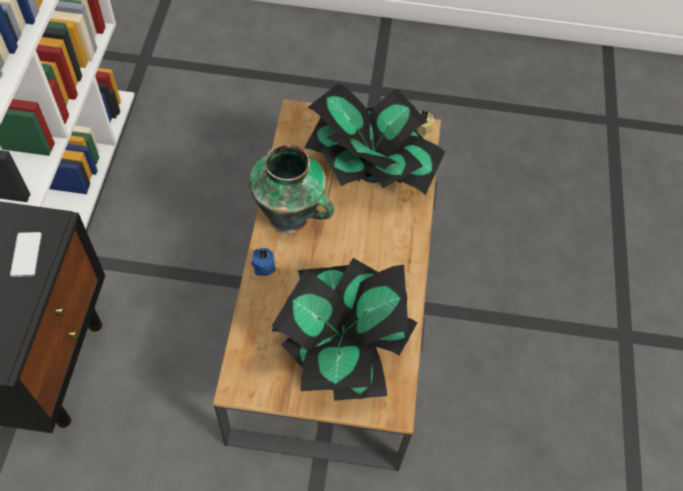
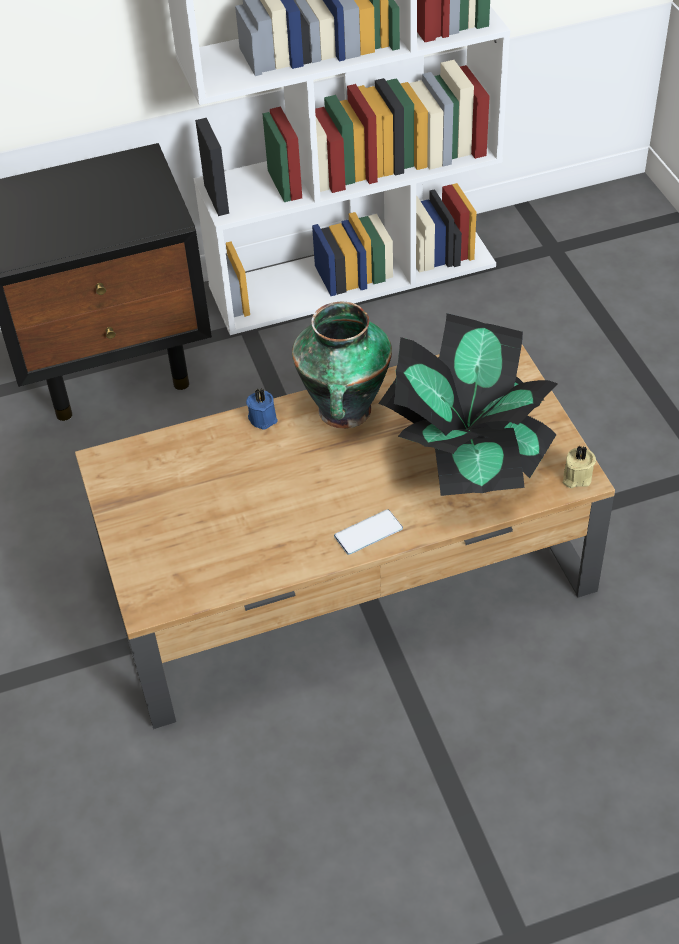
camera: 70 degrees right, 10 degrees down
(26, 254) = (125, 222): phone -> phone (368, 532)
(339, 348) = (197, 525): potted plant -> none

